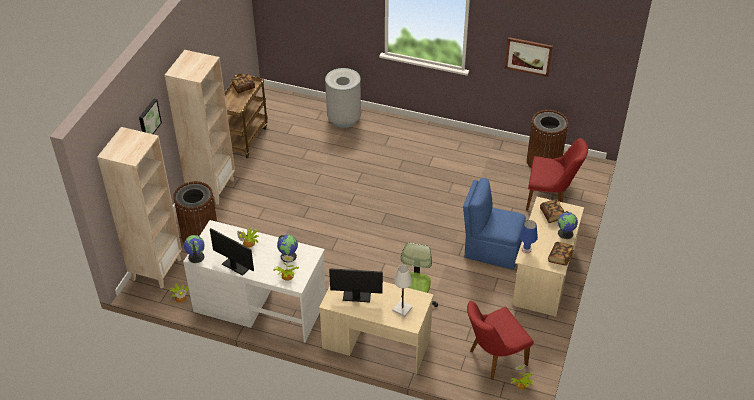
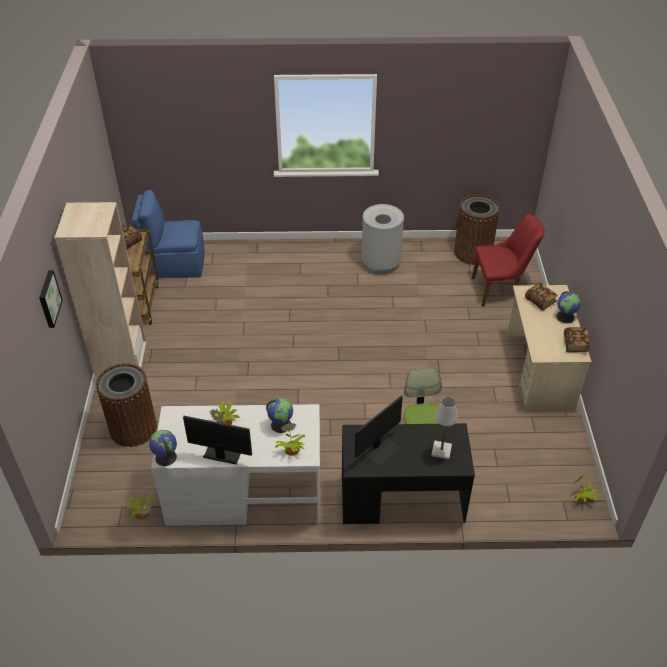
camera: 20 degrees left, 0 degrees up
(156, 269) = (96, 485): beige bookcase -> none
(344, 119) = (241, 256): grey trash can -> grey trash can (380, 263)
(356, 295) = (380, 450): monitor -> monitor turned 150 degrees clockwise
(376, 343) = (401, 499): beige desk -> black desk
(491, 249) = (470, 357): blue chair -> blue chair (175, 265)
(493, 359) = (536, 478): red chair -> none
(526, 249) = (536, 344): blue table lamp -> none
(528, 56) = (446, 138): picture -> none

